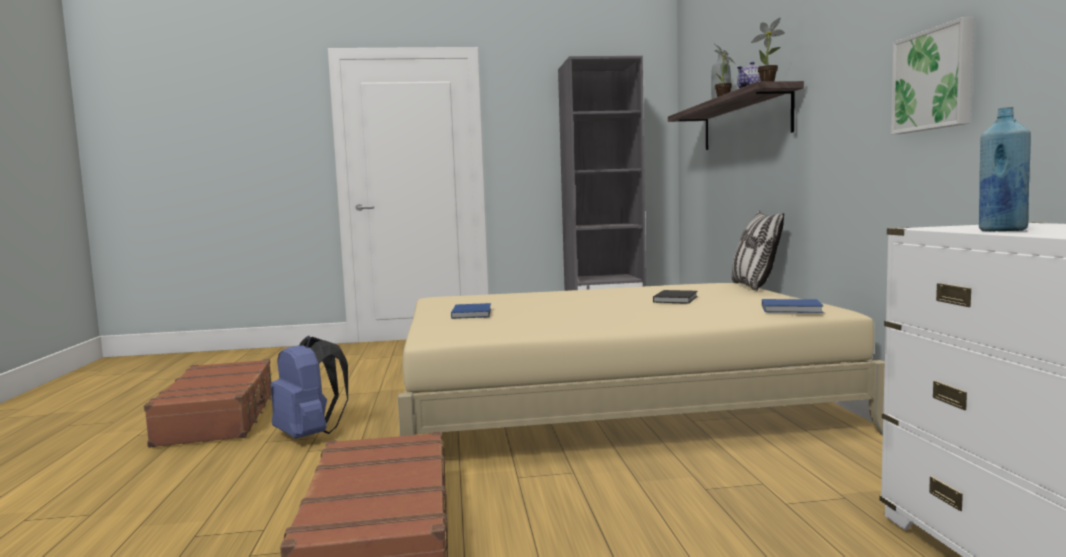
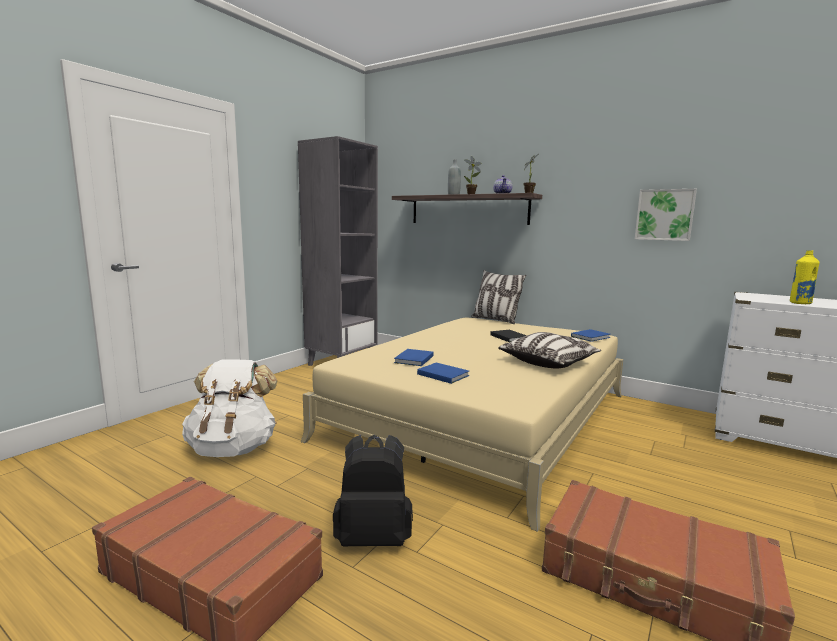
camera: 50 degrees left, 5 degrees up
(310, 435) = (374, 537): blue backpack -> black backpack
(372, 369) = (233, 448): none -> white backpack
(495, 302) = (413, 359): none -> blue book
(617, 322) = (548, 362): none -> pillow
(1001, 231) = (800, 303): blue bottle -> yellow bottle

